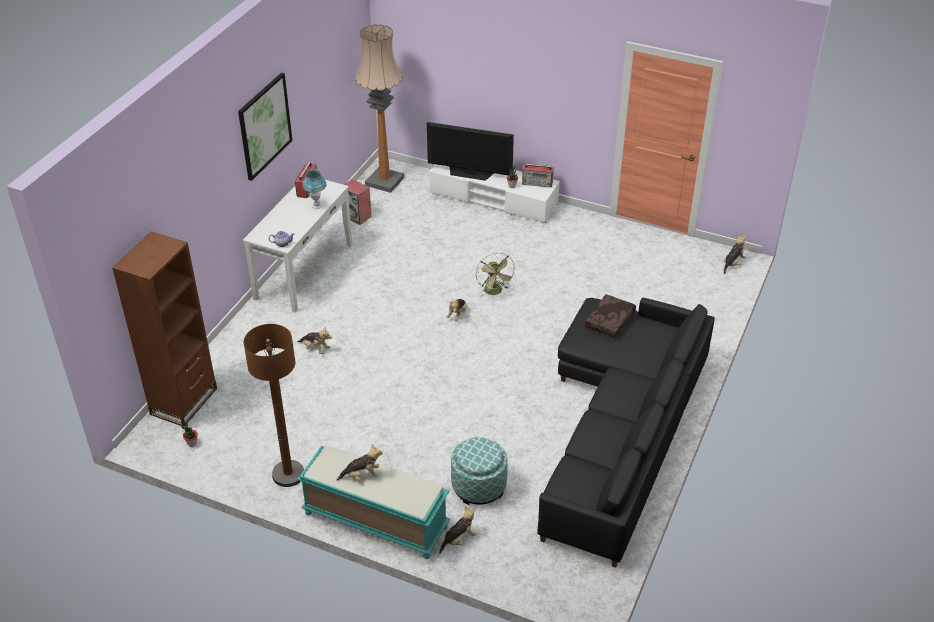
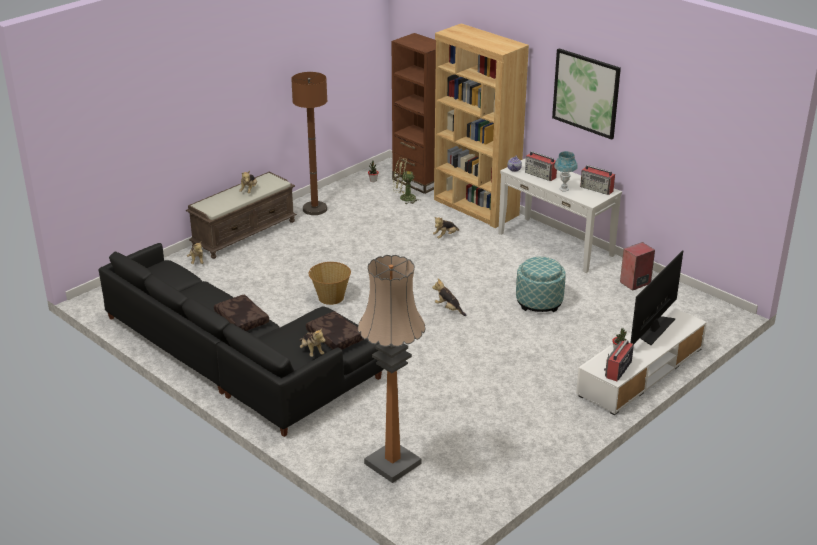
camera: 110 degrees right, 10 degrees down
(240, 340) = (475, 207): none -> brown bookcase
(289, 225) = (540, 175): none -> radio
(374, 520) = (244, 233): turquoise bench -> brown bench
(384, 181) = (698, 308): floor lamp -> floor lamp (393, 463)
(478, 486) = (238, 278): ottoman -> ottoman (539, 301)
(479, 399) = (330, 297): none -> basket
(495, 292) = (471, 336): green fan -> green fan (403, 198)
(621, 391) = (240, 319): none -> brown pillow
(733, 263) = (430, 521): plush toy -> plush toy (311, 351)

